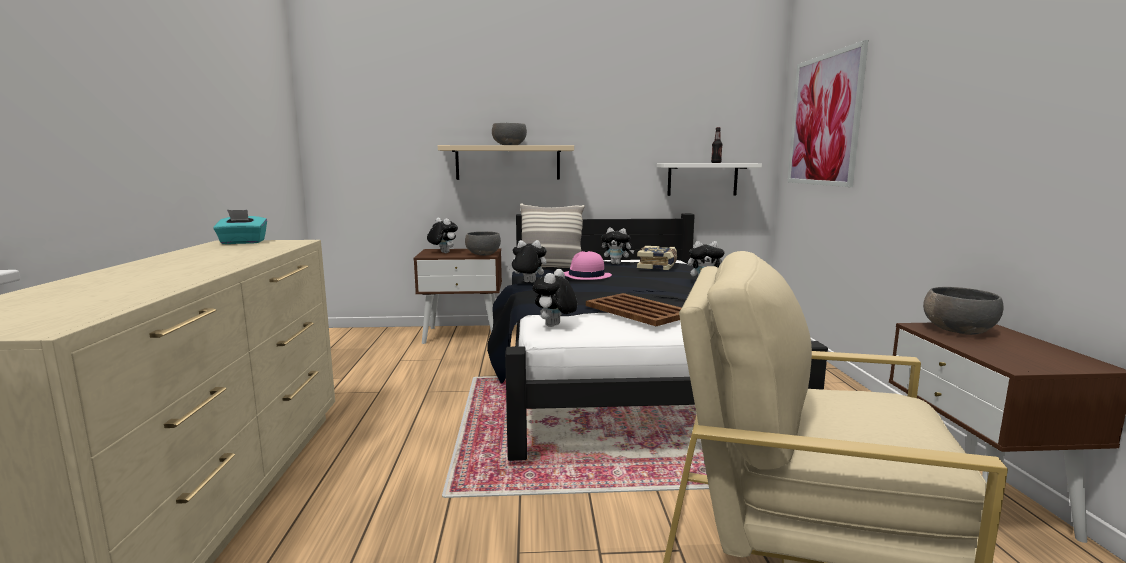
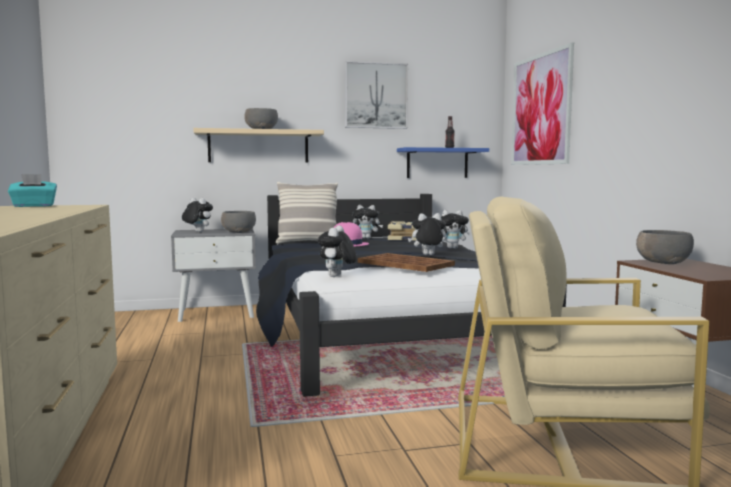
camera: 10 degrees left, 5 degrees down
(463, 334) = (217, 313): brown nightstand -> grey nightstand
(528, 282) = (293, 251): plush toy -> plush toy (427, 255)
(635, 105) = (376, 95): none -> picture
(702, 179) = (437, 163): white shelf -> blue shelf

